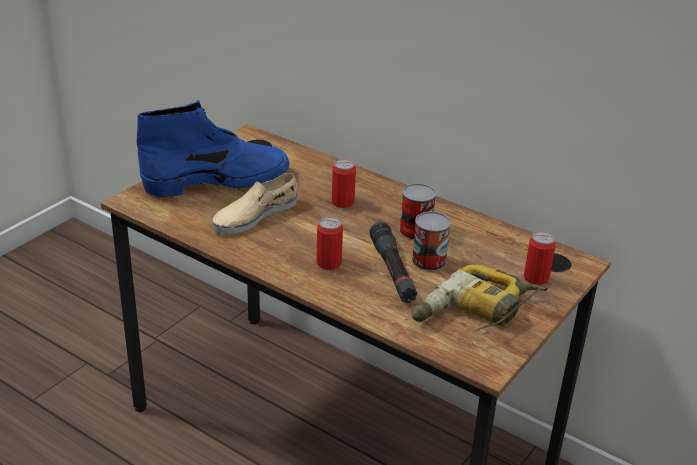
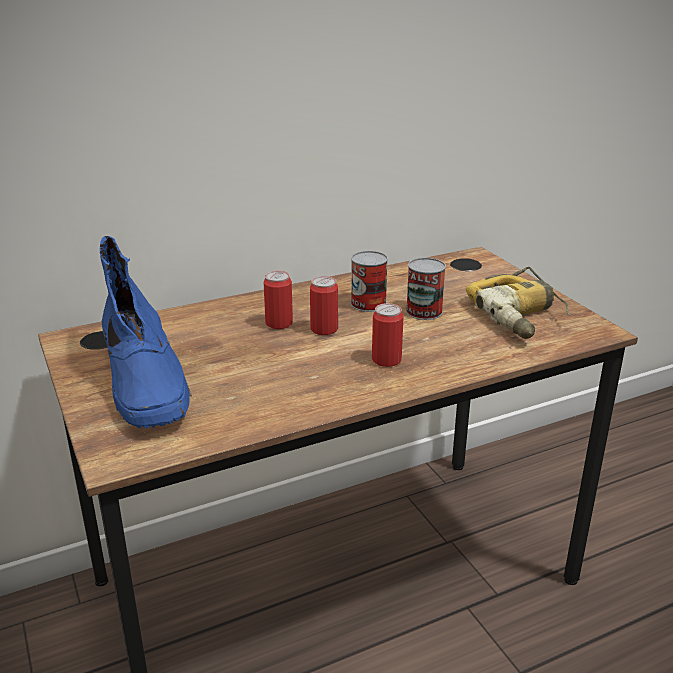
camera: 60 degrees left, 5 degrees down
(218, 180) = (146, 382): blue boot -> blue boot turned 150 degrees clockwise
(254, 215) = (250, 378): beige shoe -> none
(392, 271) = (426, 332): black flashlight -> none
(536, 278) = (485, 276): can -> can (324, 329)

